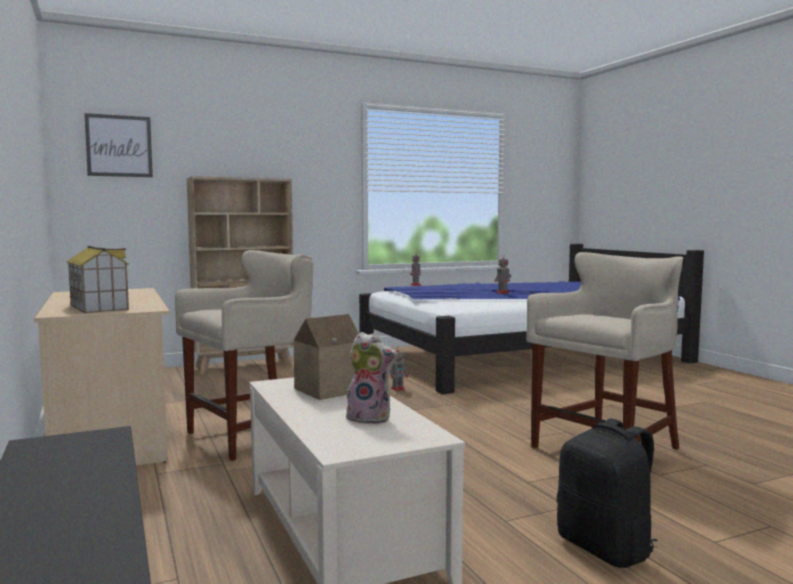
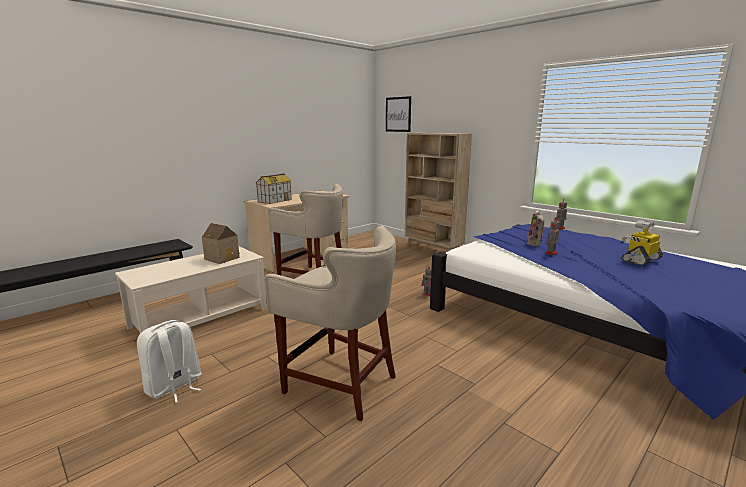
camera: 70 degrees right, 10 degrees up
(370, 418) = (173, 270): plush toy -> plush toy (535, 244)
(536, 286) = (640, 260): none -> toy robot
(606, 548) = (174, 386): black backpack -> white backpack

